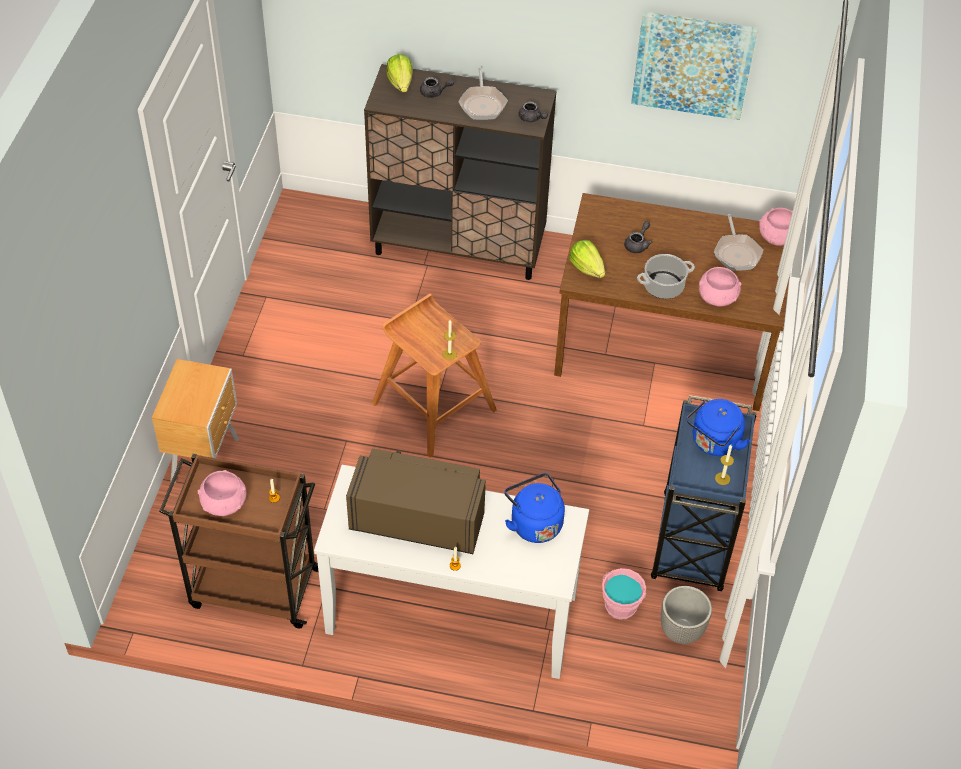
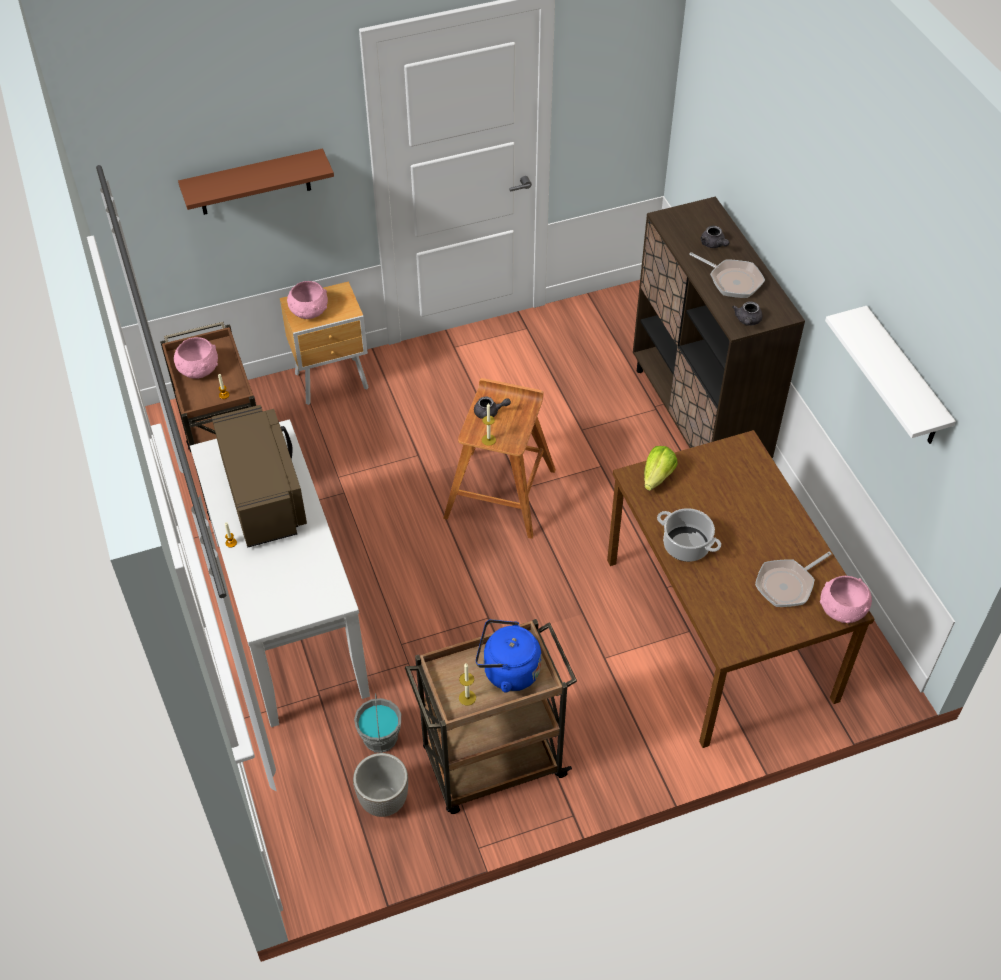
camera: 60 degrees right, 0 degrees up
(119, 318) = (254, 182): none -> brown shelf
(401, 83) = (703, 219): lettuce -> none
(482, 104) = (732, 280): frying pan -> frying pan turned 105 degrees counterclockwise
(534, 523) = (314, 576): blue kettle -> none
(621, 605) = (381, 738): pink bucket -> grey bucket
(638, 244) = (724, 501): grey teapot -> grey teapot (490, 412)
(692, 544) = (491, 764): blue cart -> brown cart
(693, 64) = (903, 380): picture -> white shelf
(717, 298) = (710, 595): pink bowl -> pink bowl (308, 311)

